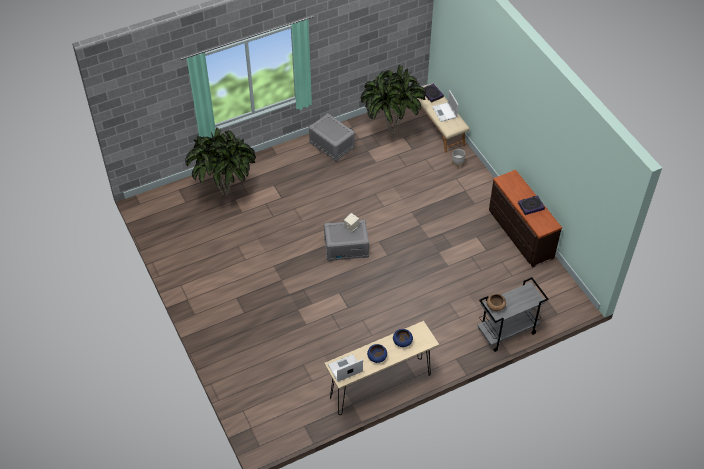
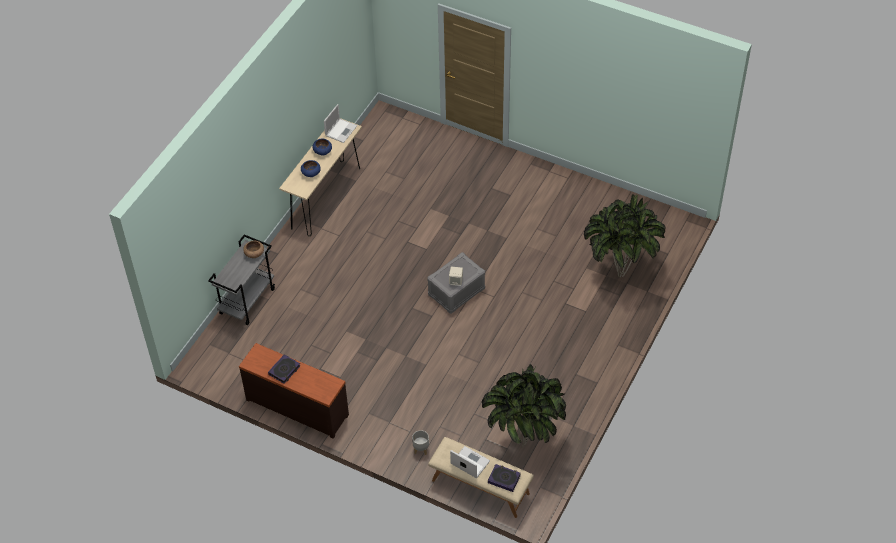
camera: 145 degrees right, 0 degrees up
(331, 145) = (574, 390): grey storage box -> none

